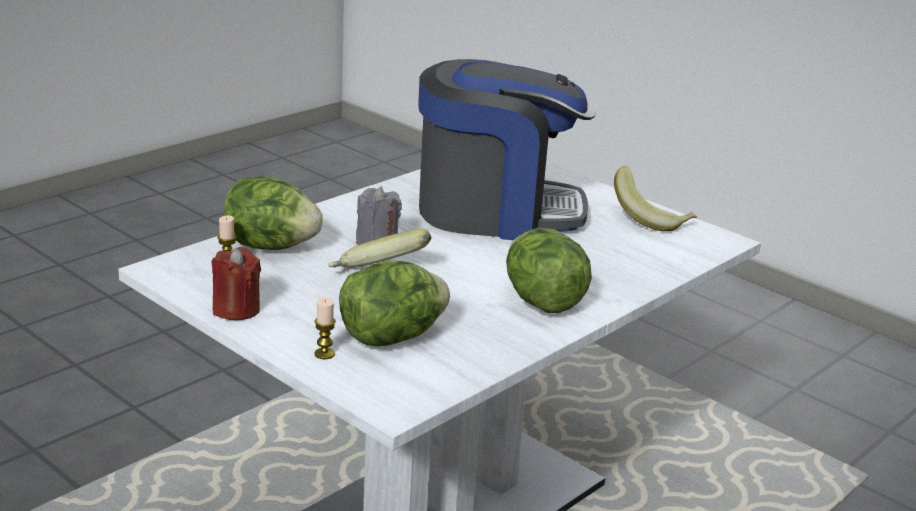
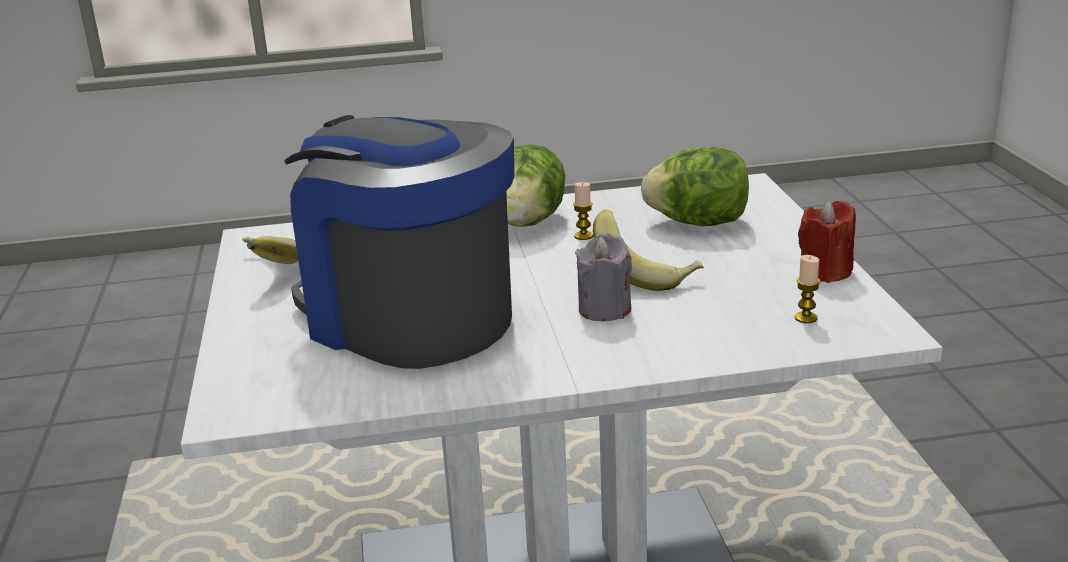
camera: 140 degrees left, 0 degrees up
(270, 246) = (735, 333): lettuce -> none
(324, 354) = (769, 222): candle -> candle (583, 236)

